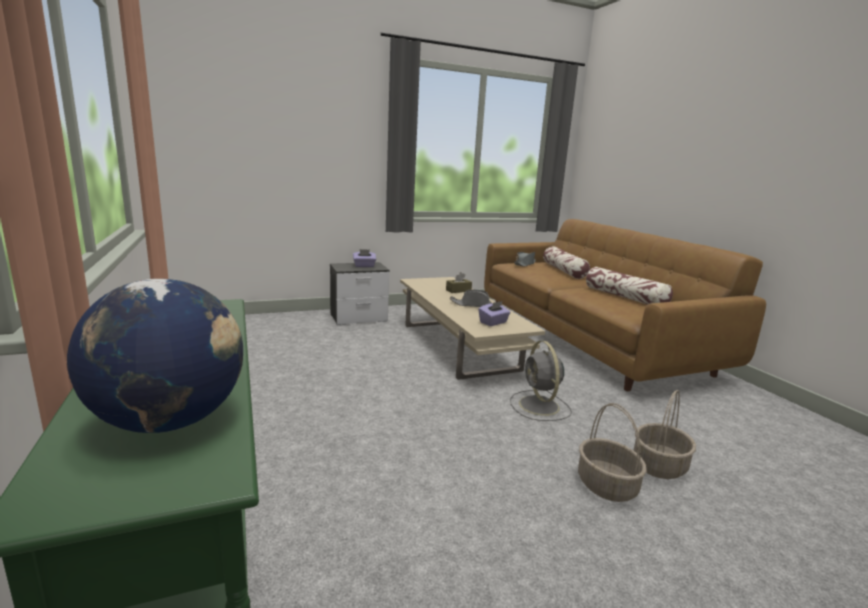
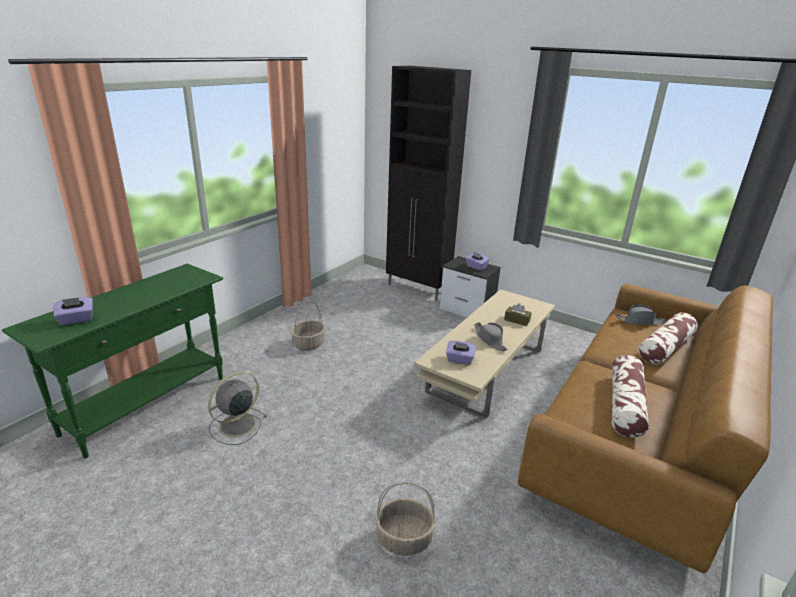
camera: 55 degrees right, 10 degrees up
(170, 421) = (76, 320): globe -> purple tissue box
(283, 319) = (418, 289): none -> black cabinet
(539, 406) = (430, 446): grey fan -> grey fan (236, 426)
(607, 486) = (345, 512): basket -> basket (308, 344)

